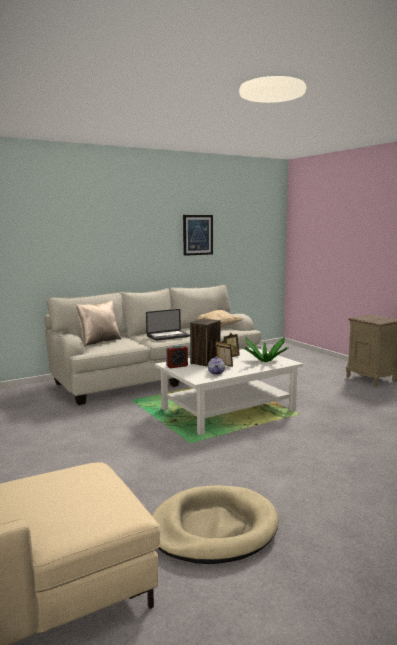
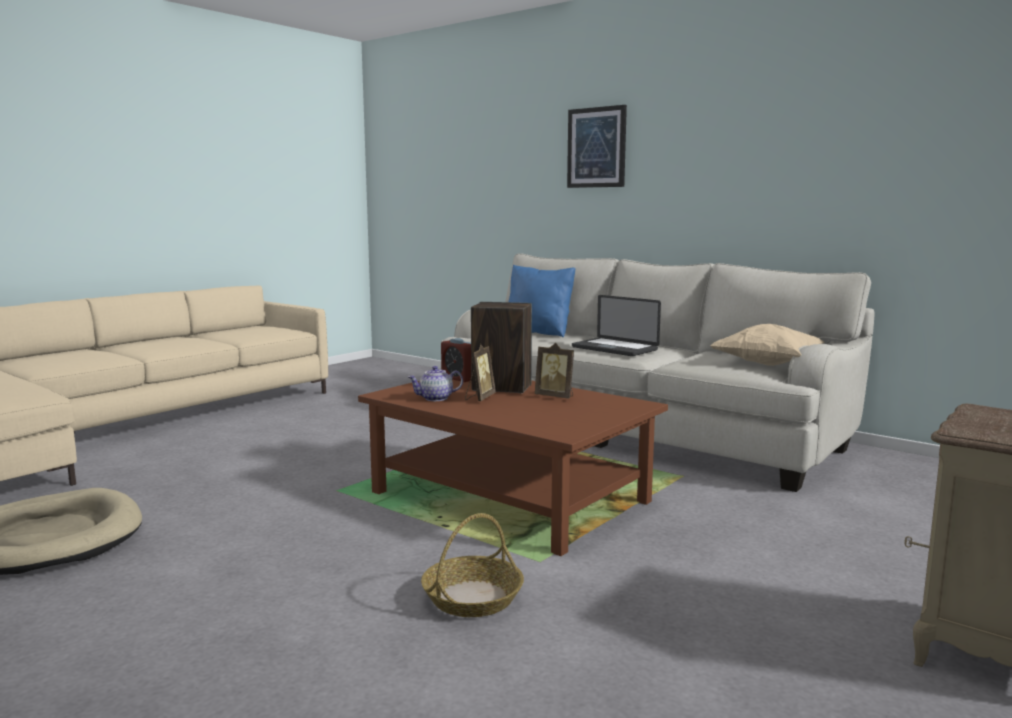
camera: 70 degrees right, 0 degrees up
(99, 341) = (538, 333): beige pillow -> blue pillow
(197, 235) = (840, 149): picture -> picture (596, 147)
(228, 409) = (510, 496): white coffee table -> brown coffee table
(265, 361) = (552, 418): potted plant -> none
(327, 427) = (472, 598): none -> basket

